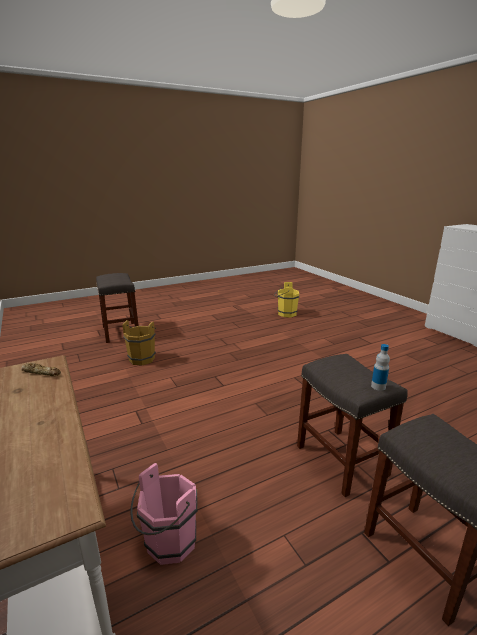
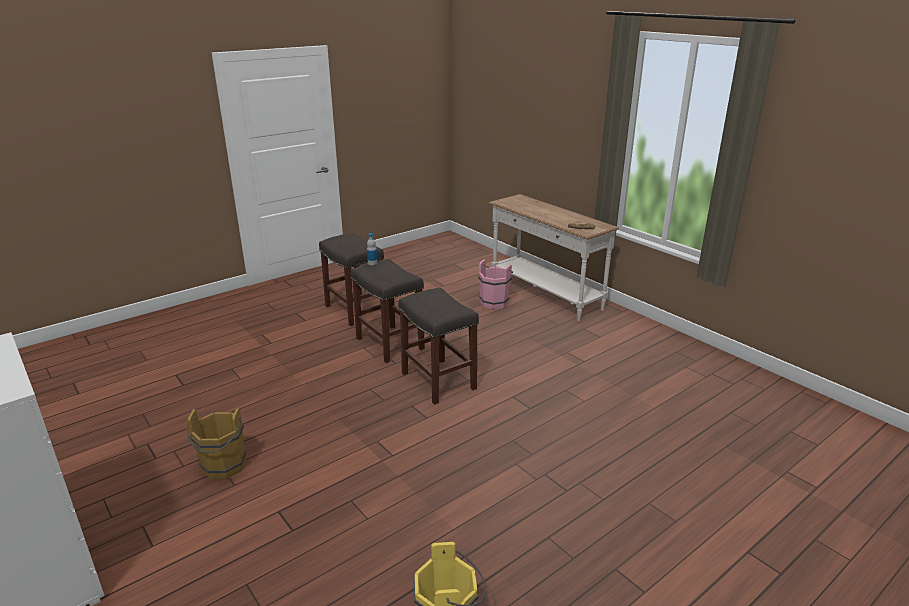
camera: 170 degrees right, 5 degrees up
(120, 332) = (767, 487): grey stool -> grey stool (439, 381)
(143, 358) = (651, 427): brown bucket -> brown bucket (223, 468)

